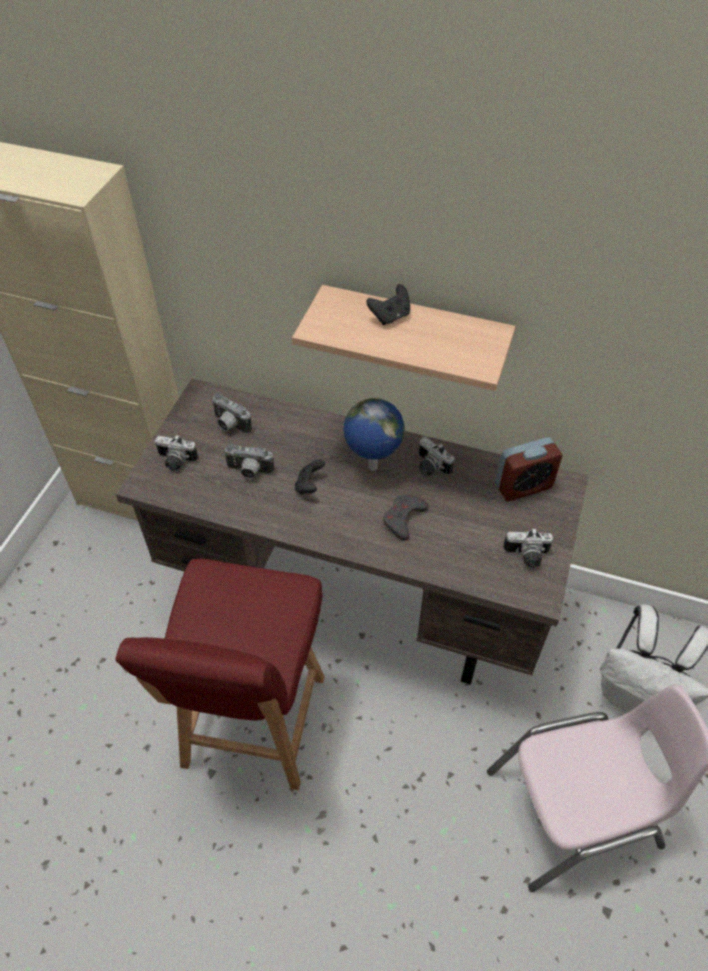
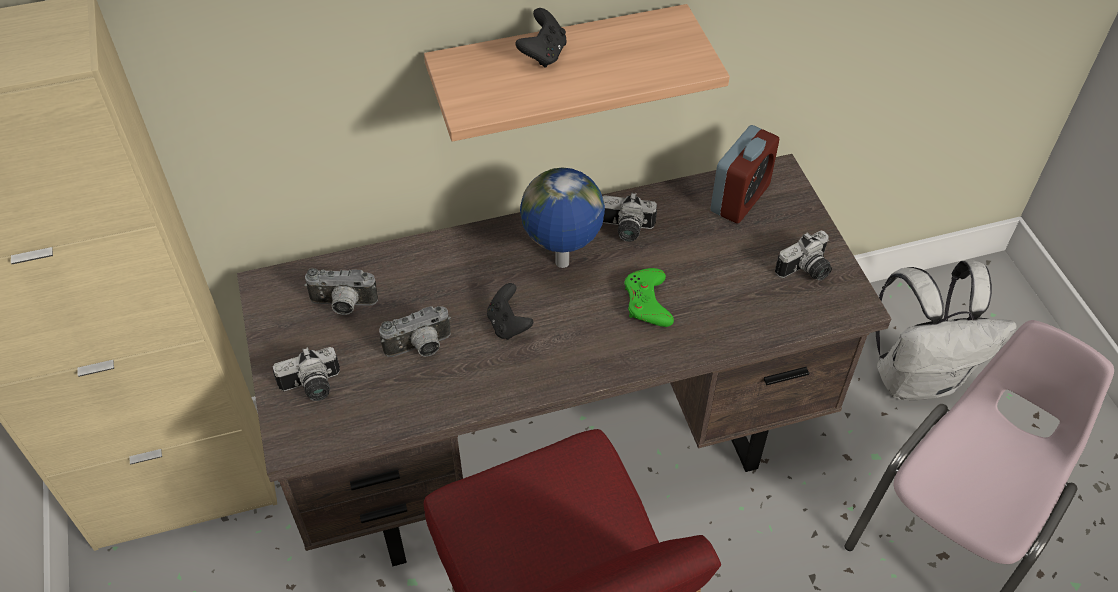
camera: 35 degrees left, 0 degrees up
(403, 518) = (647, 302): grey game controller -> green game controller

